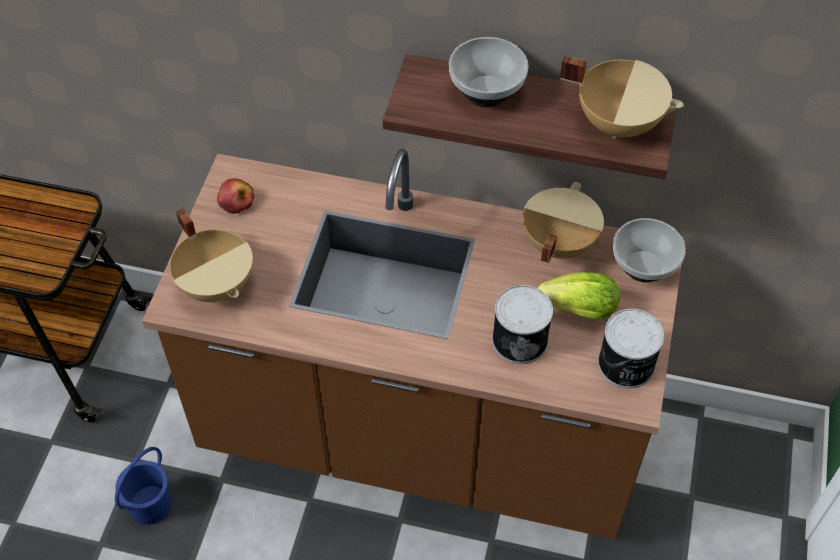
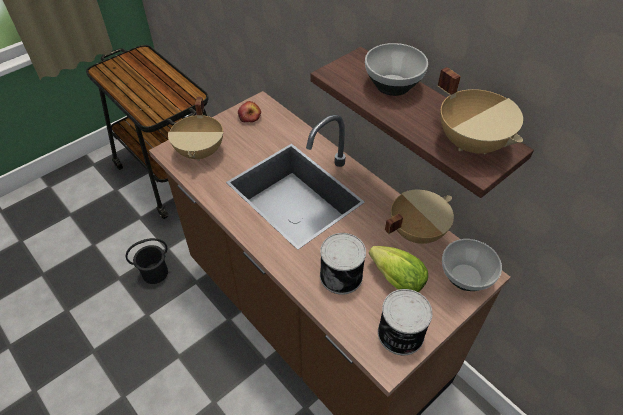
camera: 35 degrees right, 5 degrees down
(149, 504) = (154, 273): blue bucket -> black bucket

